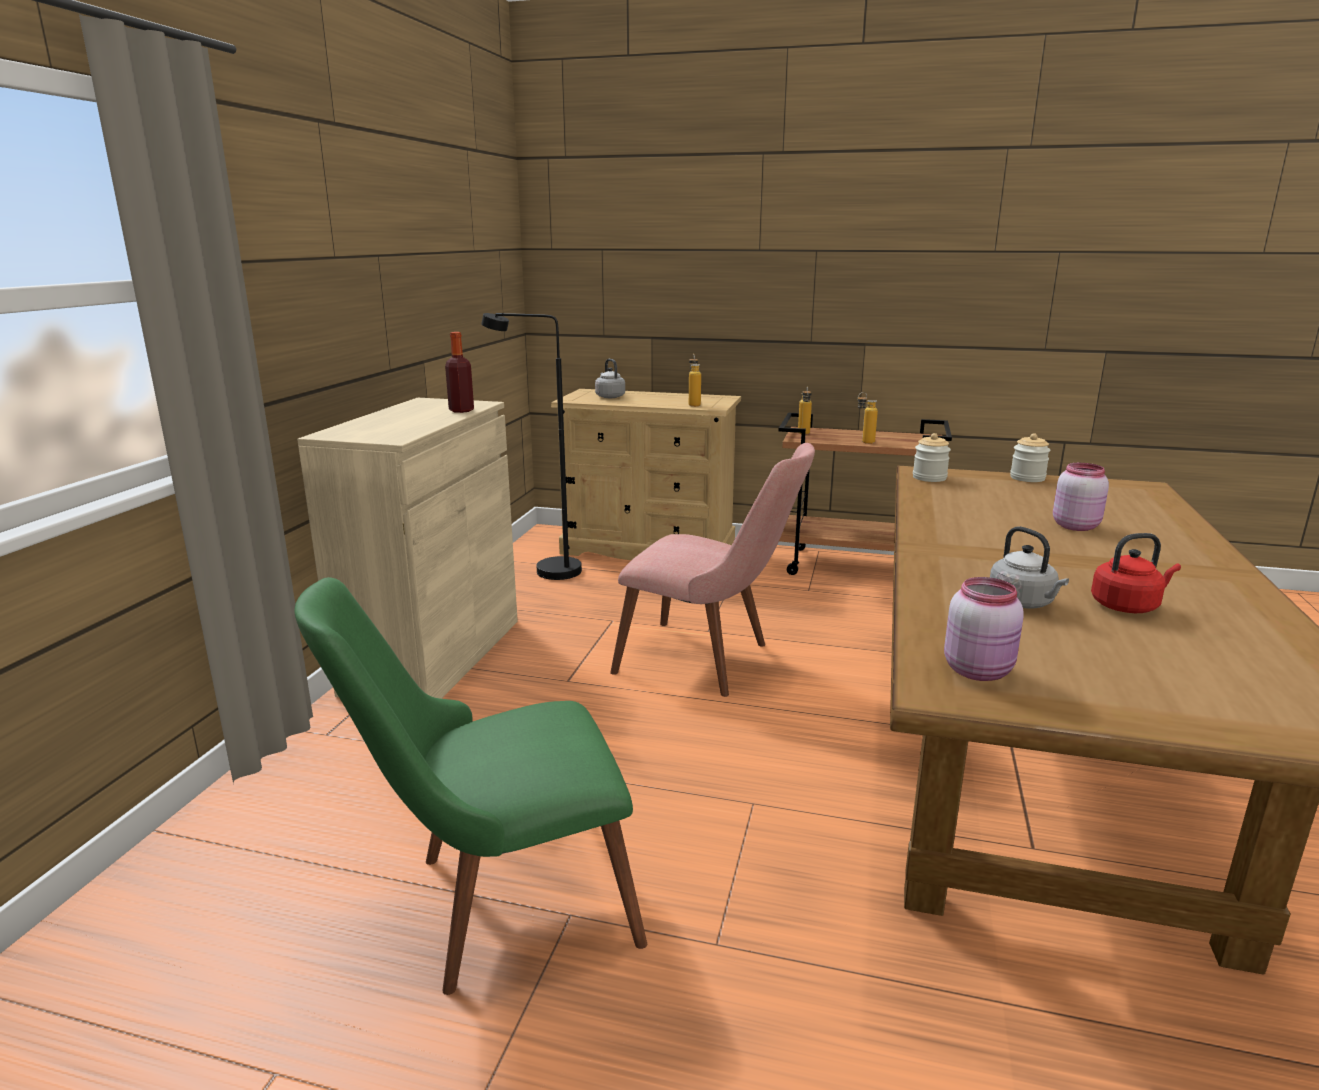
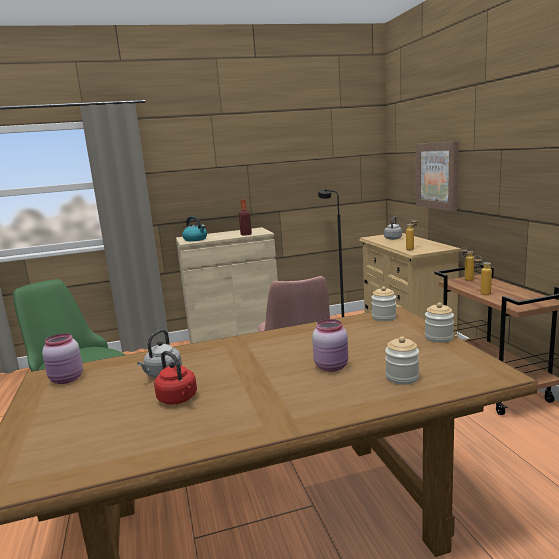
camera: 60 degrees right, 5 degrees down
(389, 432) = (196, 239): none -> kettle
(678, 288) = (437, 175): none -> picture
(1130, 511) = (402, 377): none -> jar

